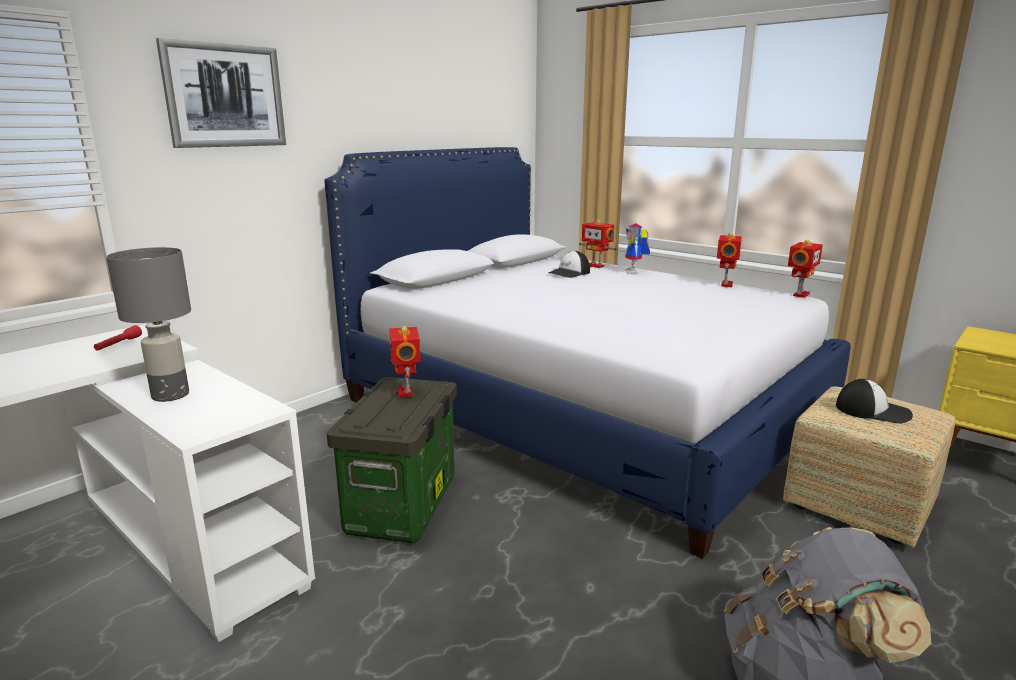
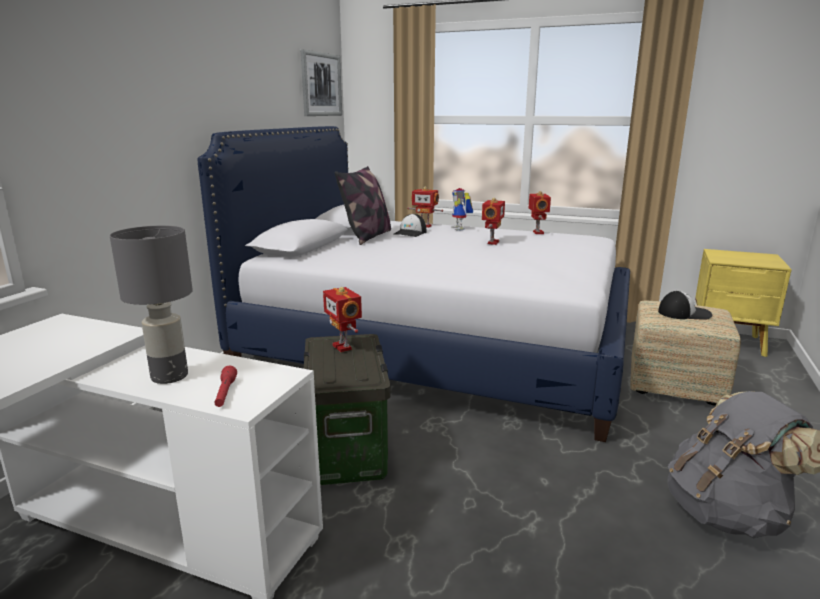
camera: 20 degrees left, 0 degrees up
(118, 344) = (58, 336): red flashlight -> red flashlight (225, 393)
(225, 96) = (106, 74): picture -> picture (321, 84)
(517, 273) = (367, 236): none -> pillow
(799, 294) = (595, 235): toy robot -> toy robot (492, 242)

